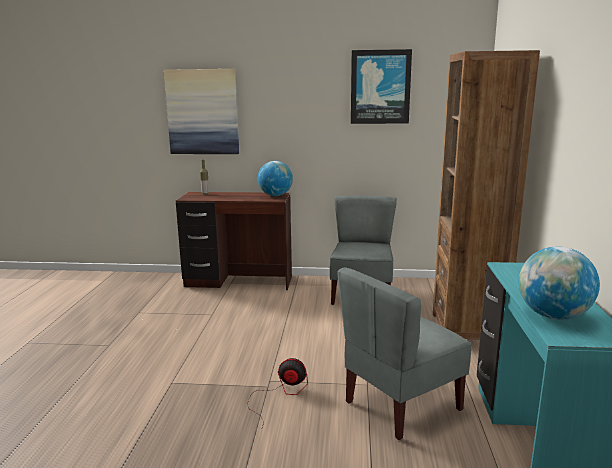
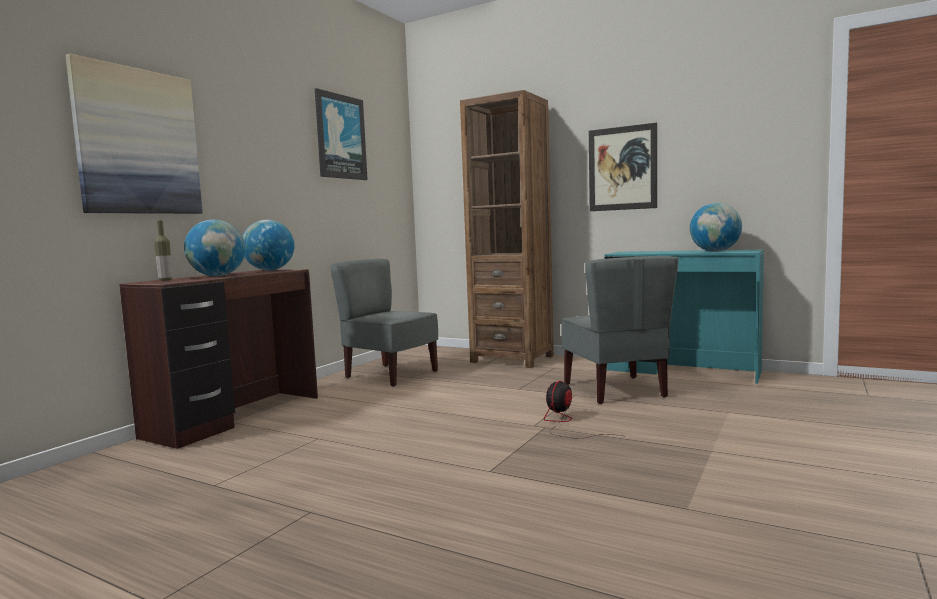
camera: 65 degrees left, 10 degrees down
(228, 196) = (217, 276): none -> globe
(572, 156) = (622, 168): none -> picture

